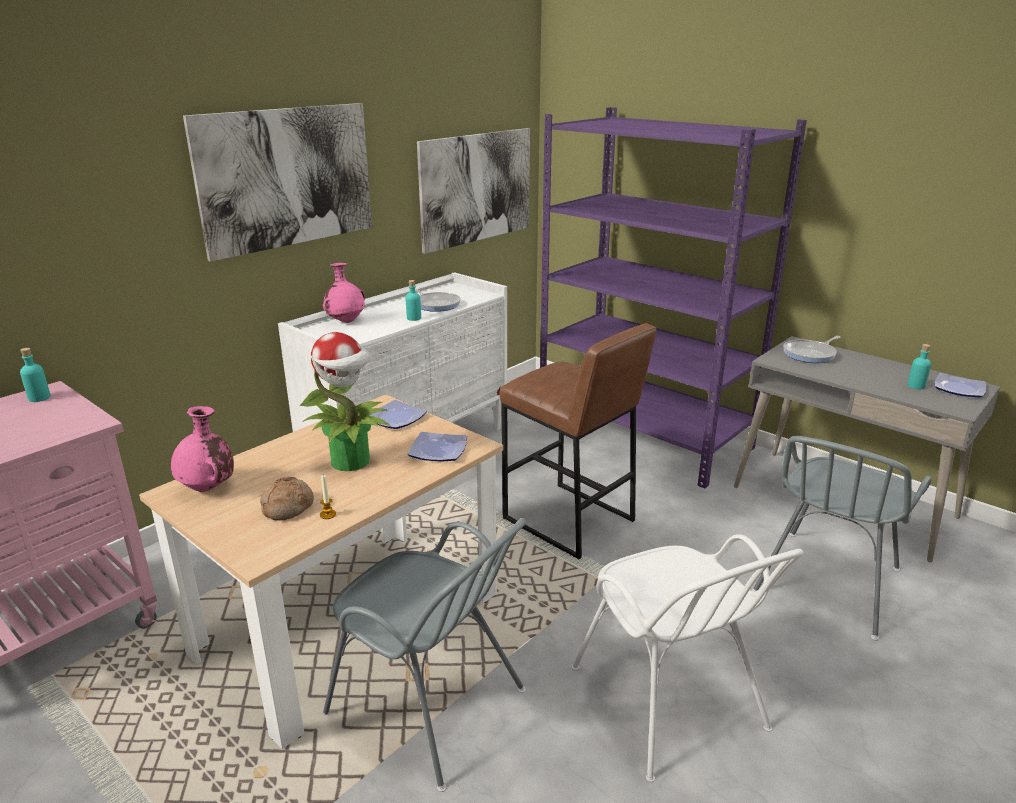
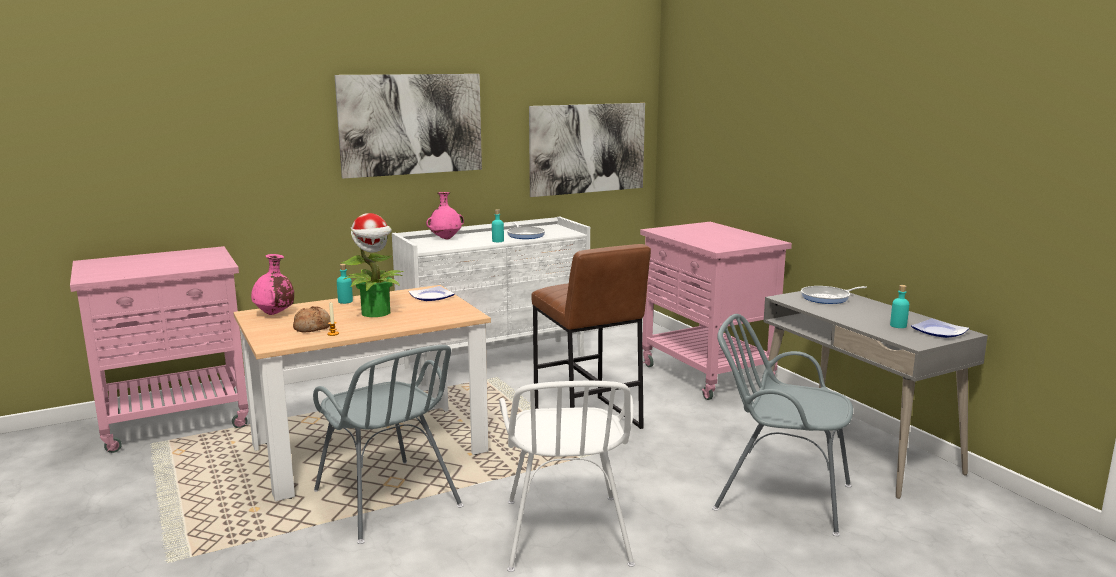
camera: 20 degrees right, 10 degrees down
(39, 398) = (204, 252): turquoise bottle -> turquoise bottle (345, 301)
(439, 450) = (442, 314): plate -> none
(643, 435) = (706, 376): purple bookcase -> pink cart
(826, 584) = (776, 495): grey chair -> grey chair turned 60 degrees clockwise

